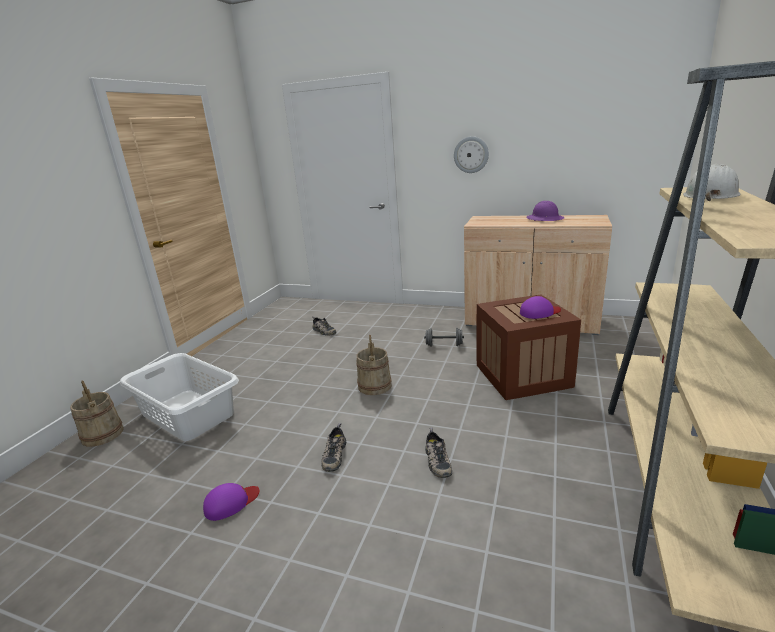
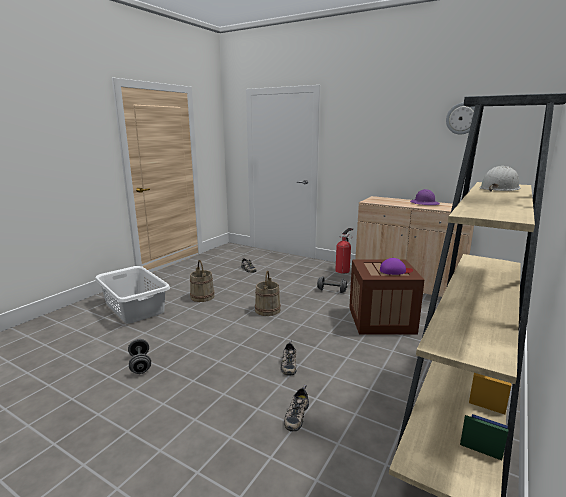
camera: 10 degrees right, 5 degrees down
(102, 434) = (77, 311): beige bucket -> beige bucket (202, 297)
(231, 503) = (140, 364): purple cap -> grey dumbbell
(333, 454) = (219, 348): shoe -> shoe (296, 414)
(445, 314) = (343, 270): none -> fire extinguisher
(471, 154) = (374, 149): wall clock -> wall clock (462, 118)

